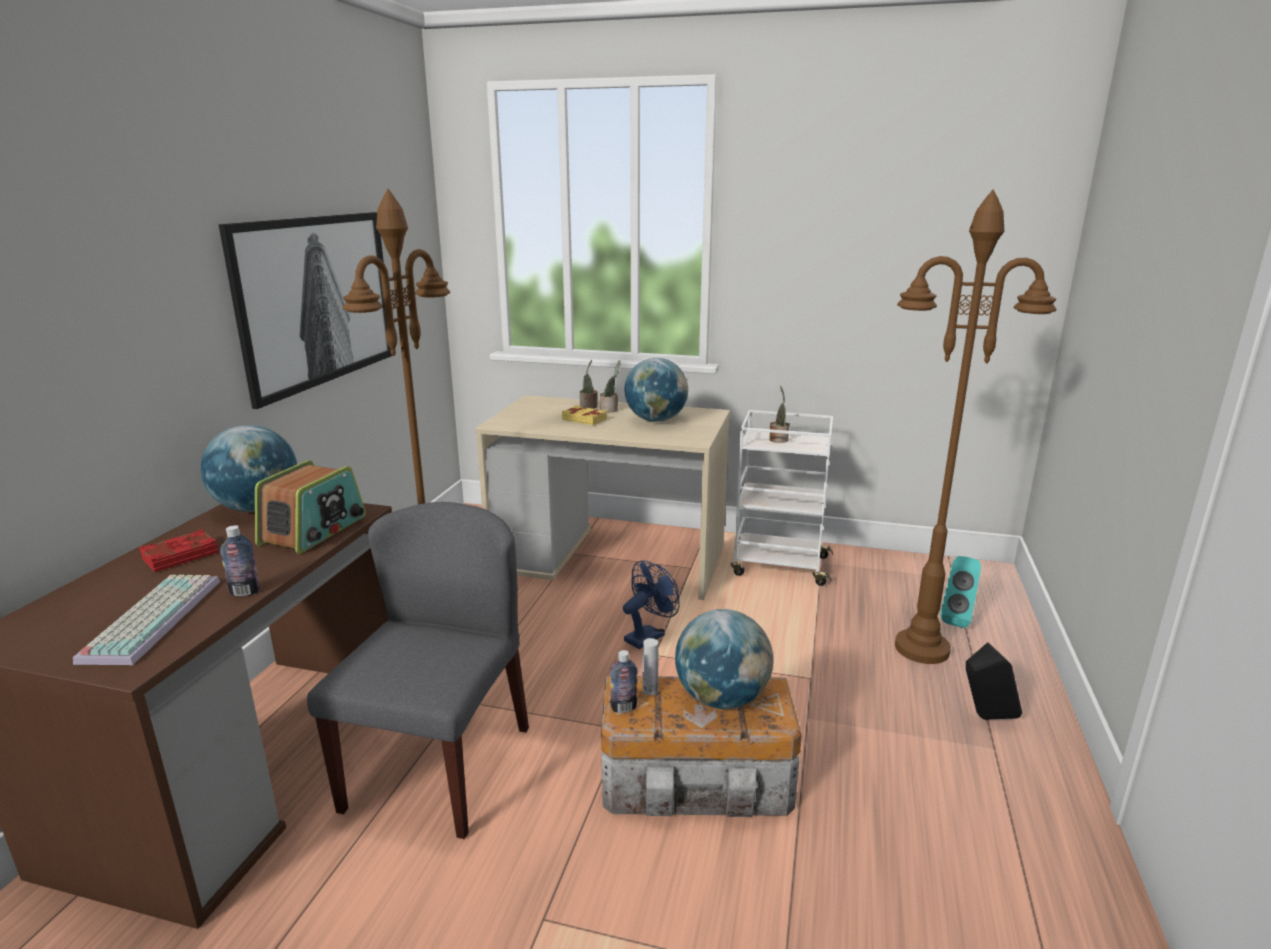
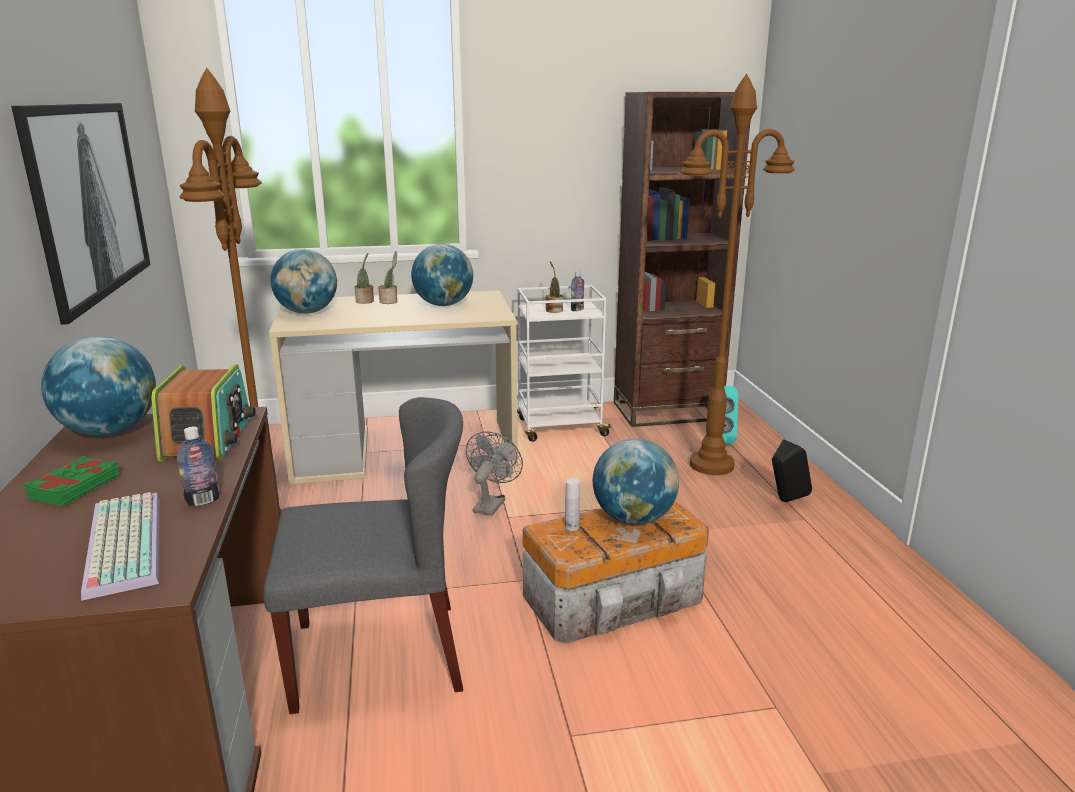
camera: 25 degrees left, 0 degrees up
(180, 556) = (74, 487): red book -> green book
(439, 766) = (379, 655): grey chair -> grey chair turned 90 degrees clockwise
(527, 412) = (307, 312): none -> globe
(584, 419) = (374, 312): yellow book -> none
(624, 708) = (562, 544): bottle -> bottle (577, 309)
(648, 635) = (491, 503): blue fan -> grey fan
(914, 570) = (667, 411): none -> brown bookcase

